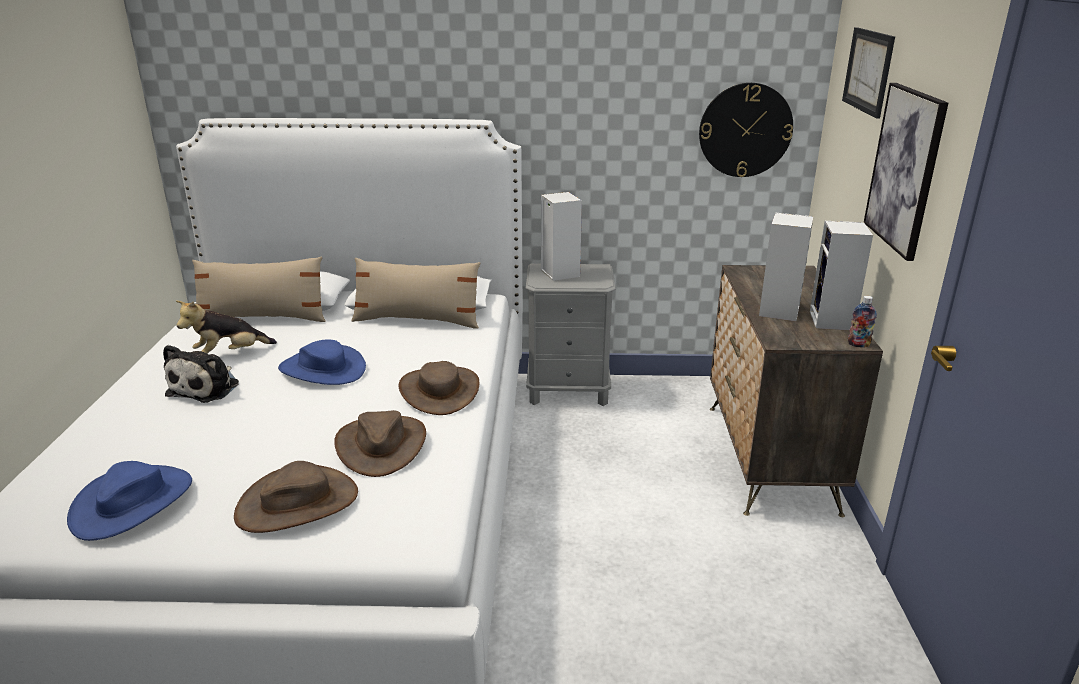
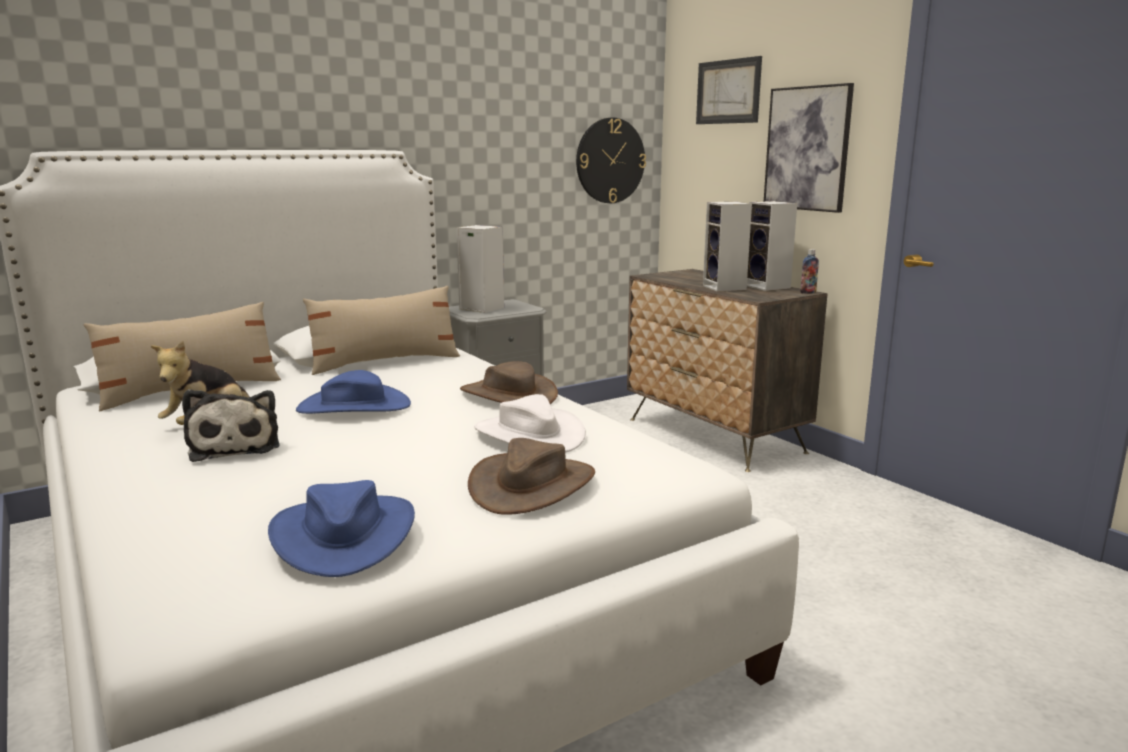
camera: 35 degrees left, 10 degrees down
(381, 445) = (529, 435): brown hat -> white hat

